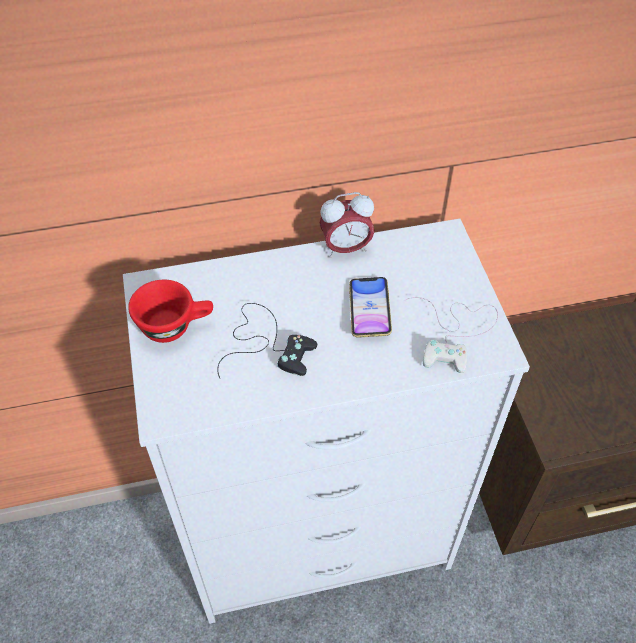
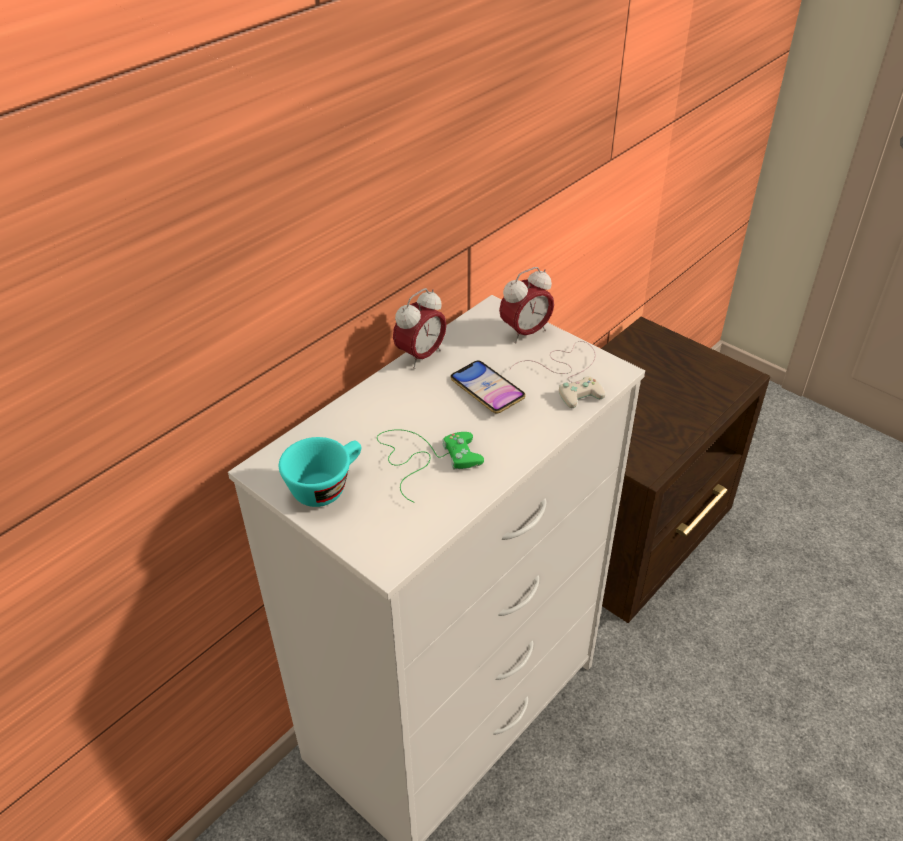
camera: 35 degrees left, 10 degrees down
(175, 325) = (326, 486): red cup -> turquoise cup
(266, 343) = (424, 457): black game controller -> green game controller
(454, 271) = (525, 333): none -> alarm clock

